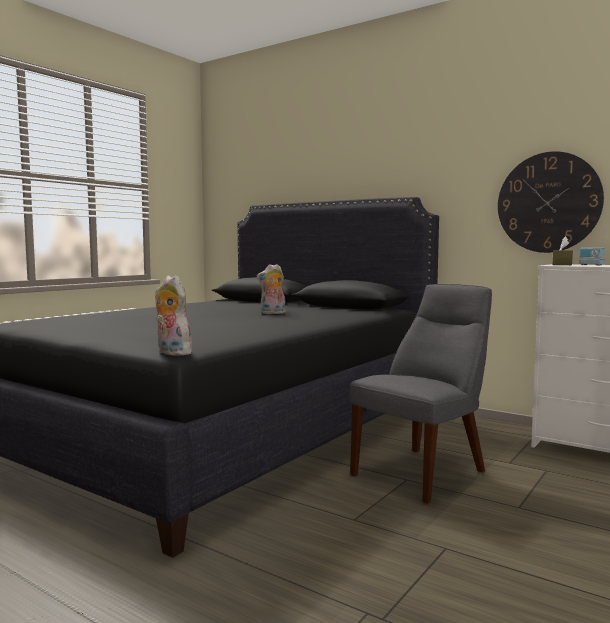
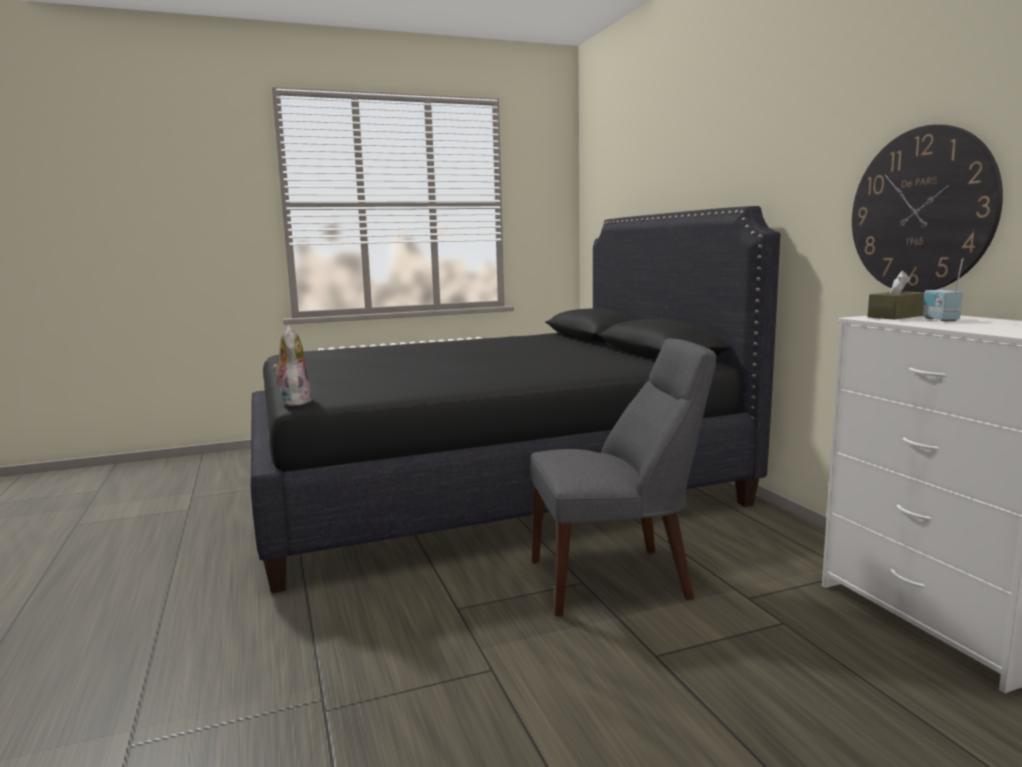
camera: 35 degrees right, 5 degrees up
(272, 313) = (538, 358): plush toy -> none

